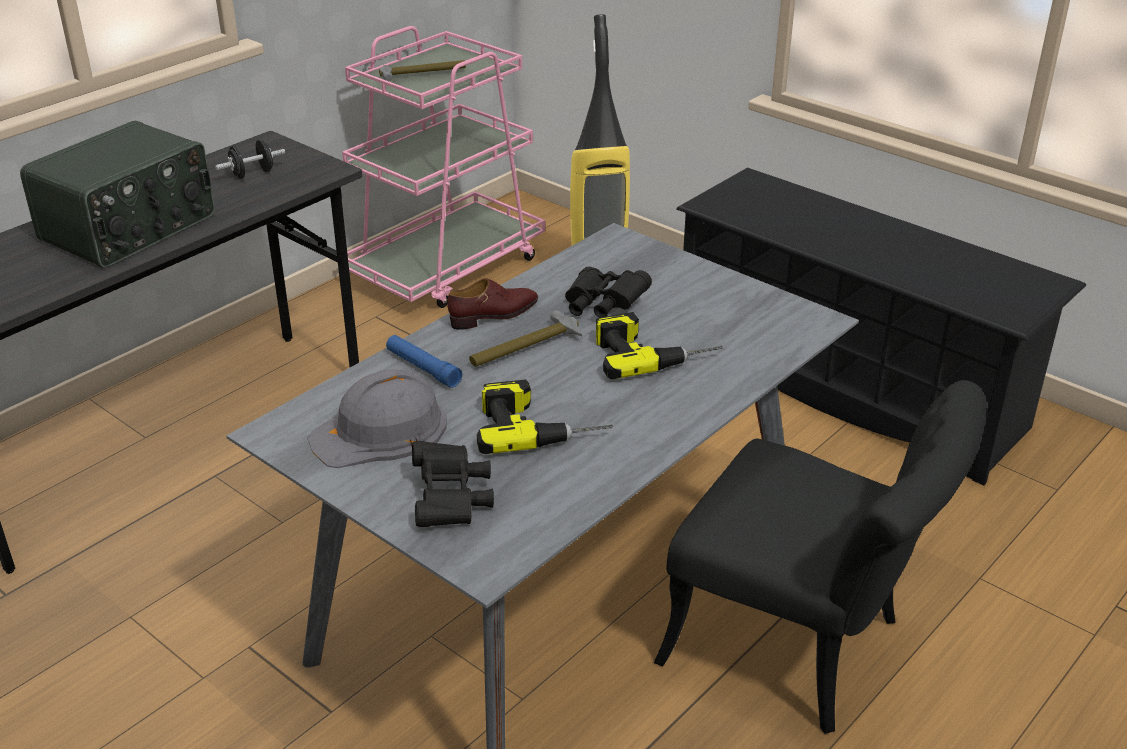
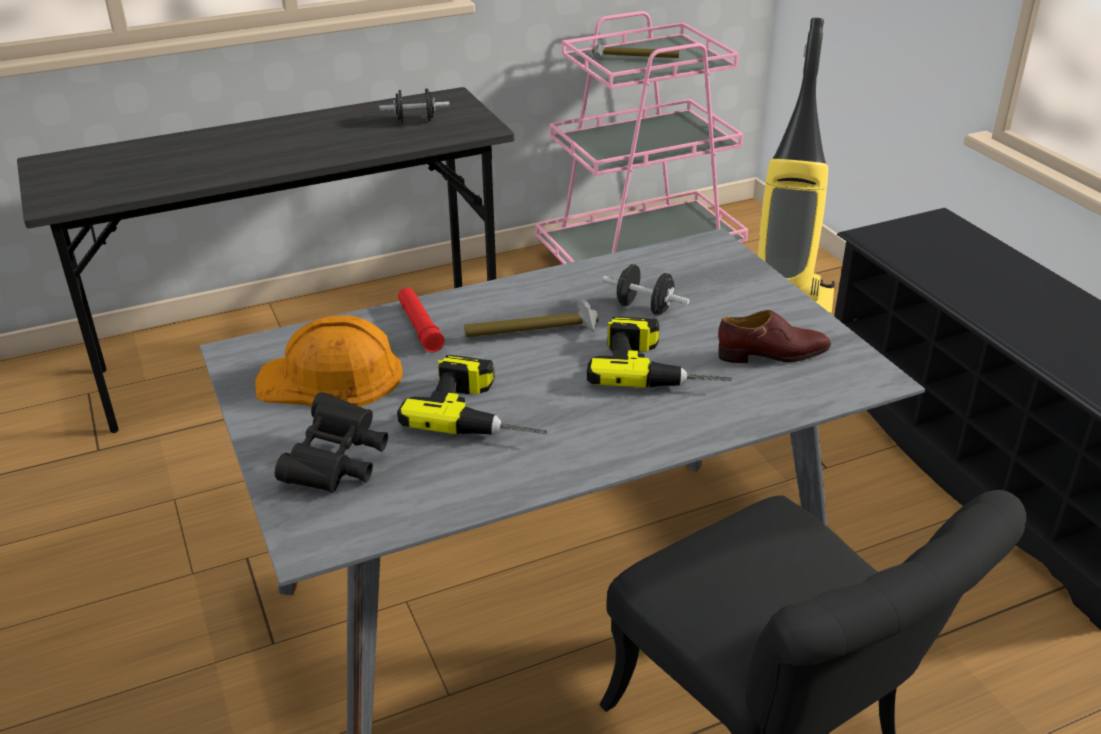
camera: 25 degrees right, 0 degrees up
(130, 229) = (276, 148): radio -> none
(381, 431) = (331, 377): grey hard hat -> orange hard hat
(423, 368) = (420, 327): blue flashlight -> red flashlight
(494, 315) = (530, 292): brown shoe -> brown shoe (773, 354)
(602, 306) = (644, 308): black binoculars -> black dumbbell

